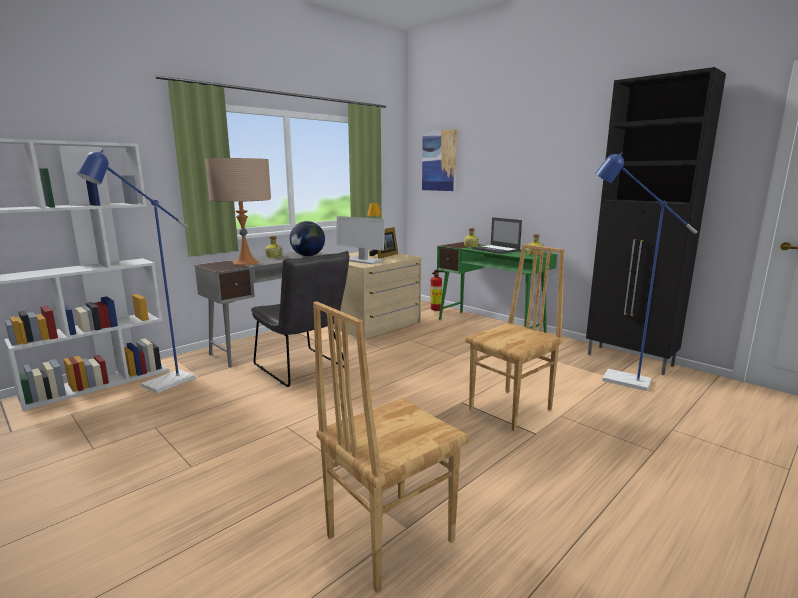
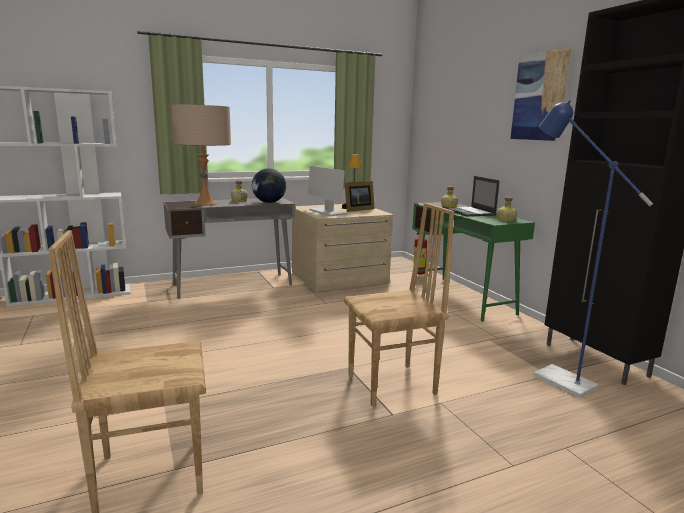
camera: 20 degrees right, 0 degrees up
(160, 385) = (112, 304): blue floor lamp -> none
(303, 369) = (235, 310): grey chair -> none
(439, 161) = (436, 112): picture -> picture (539, 97)

